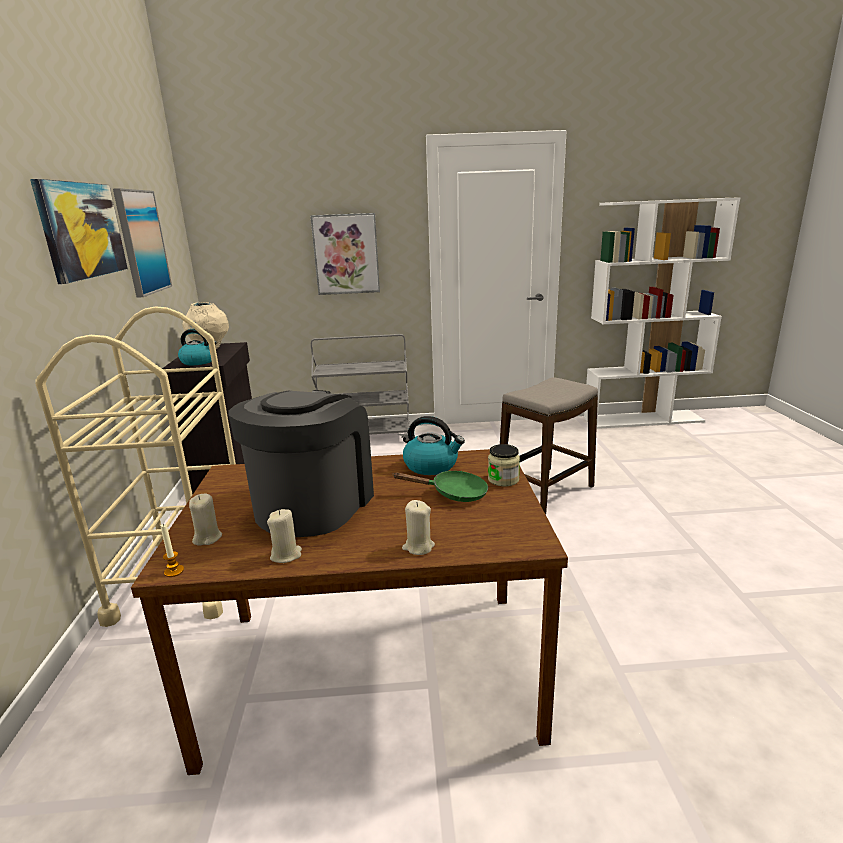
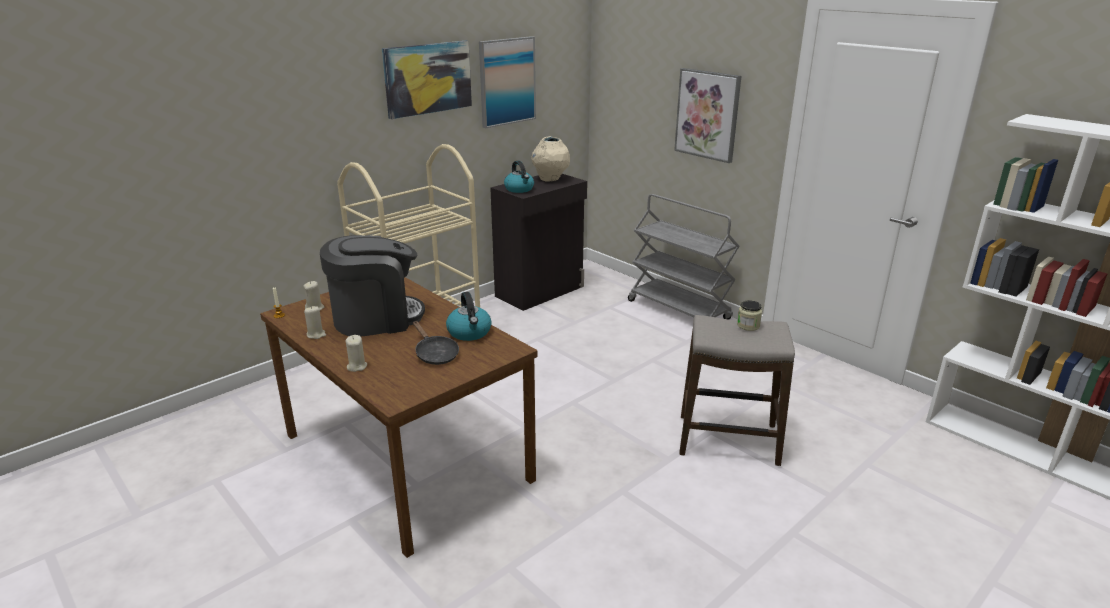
camera: 50 degrees right, 5 degrees up
(453, 493) = (435, 354): green frying pan -> black frying pan
(503, 479) = (476, 364): jar -> jar (748, 325)

